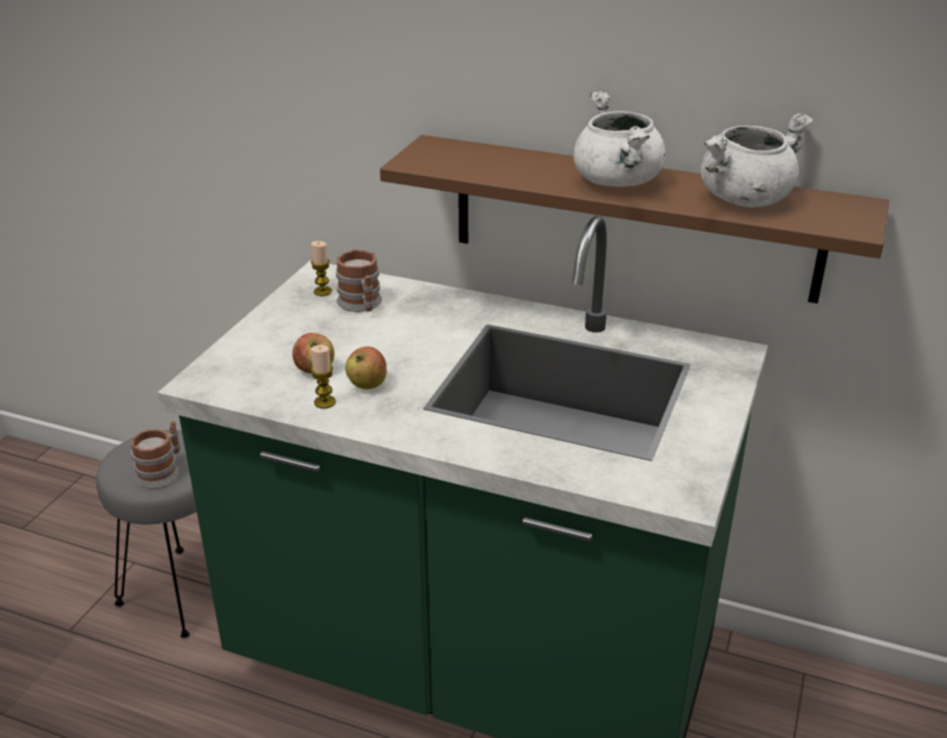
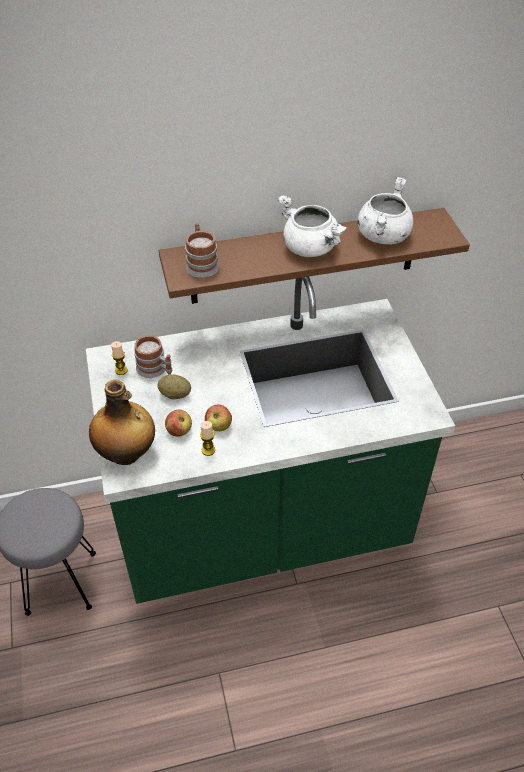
camera: 35 degrees left, 15 degrees up
(162, 471) = (49, 525): mug -> mug (201, 264)
(229, 366) = (127, 454): none -> bottle
(354, 335) = (175, 395): none -> potato

